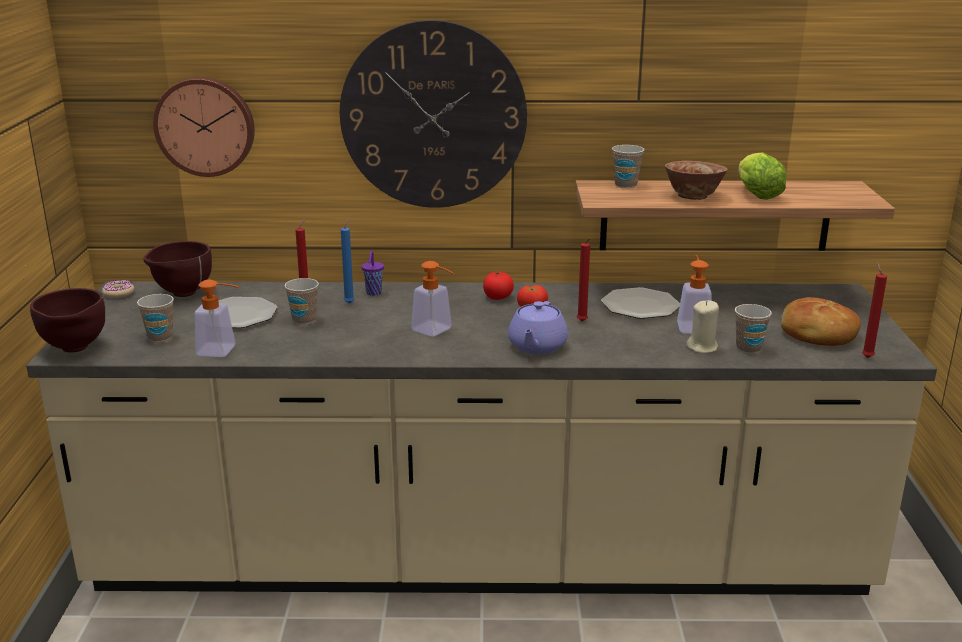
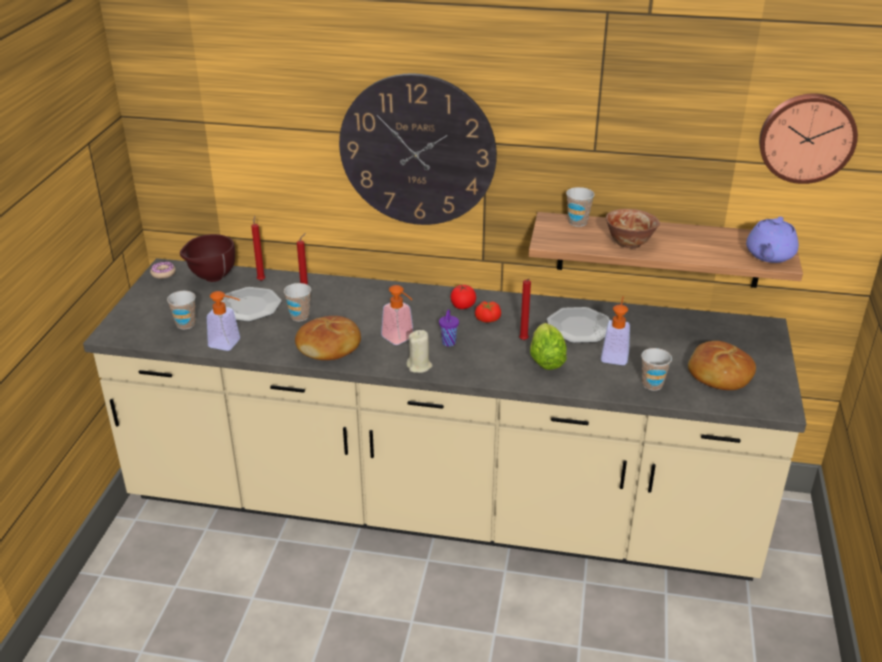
camera: 10 degrees right, 10 degrees up
(74, 349) = (120, 331): brown bowl -> none
(205, 126) = (232, 145): wall clock -> wall clock (806, 137)
(350, 303) = (341, 301): blue candle -> none
(351, 344) = (330, 347): none -> bread
(373, 293) = (362, 292): purple cup -> purple cup (448, 343)
(537, 346) = (476, 364): purple teapot -> purple teapot (769, 255)
(702, 347) = (613, 379): beige candle -> beige candle (419, 366)
(755, 194) = (686, 244): lettuce -> lettuce (546, 358)
(866, 357) = (750, 404): red candle -> red candle (261, 280)

